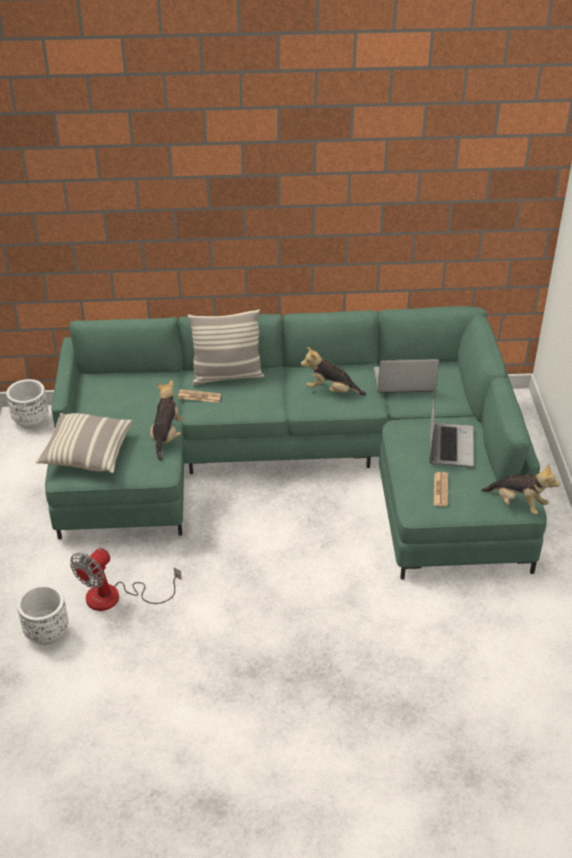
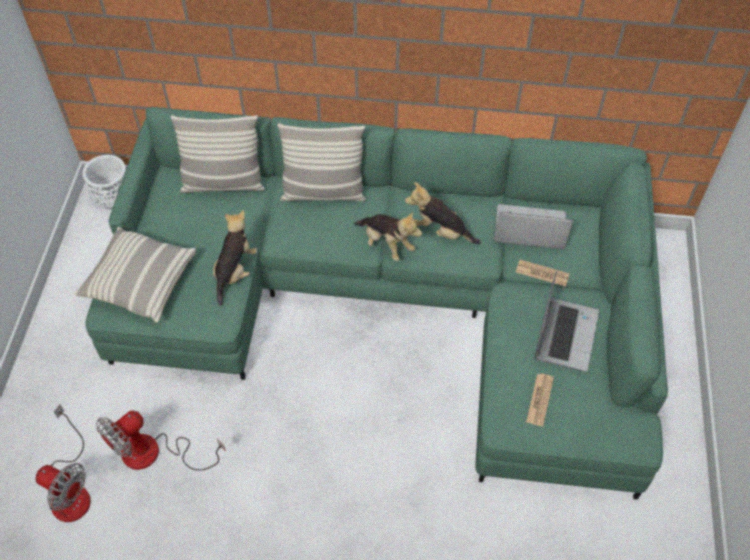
camera: 10 degrees right, 15 degrees up
(47, 632) = (71, 489): white planter -> fan
(140, 379) = (223, 184): none -> pillow
(199, 396) = (285, 218): newspaper -> newspaper (542, 273)
(517, 504) = (630, 436): plush toy -> plush toy (386, 244)

